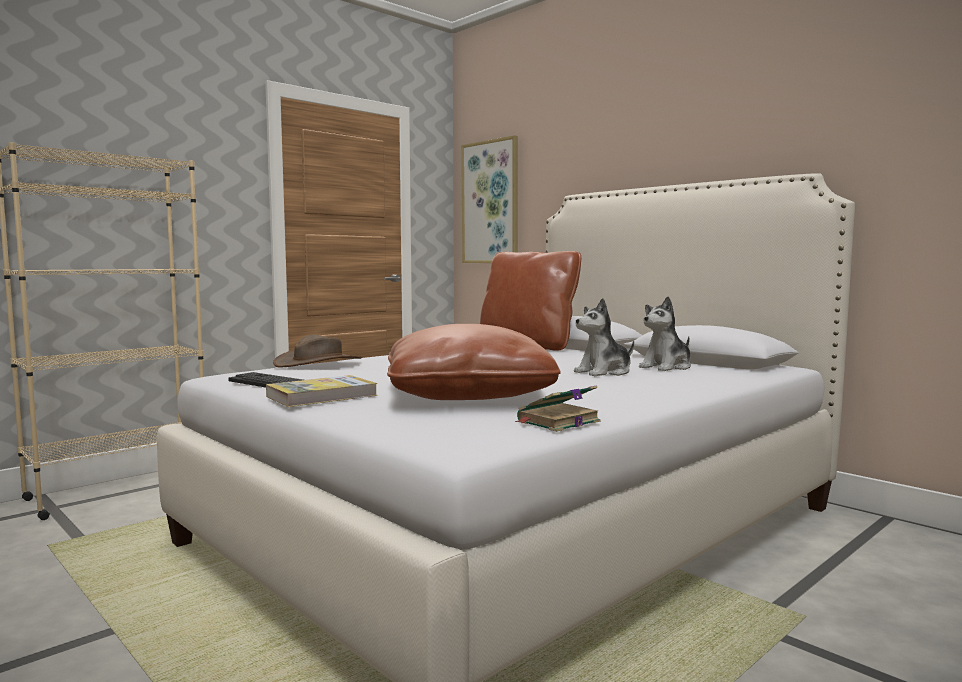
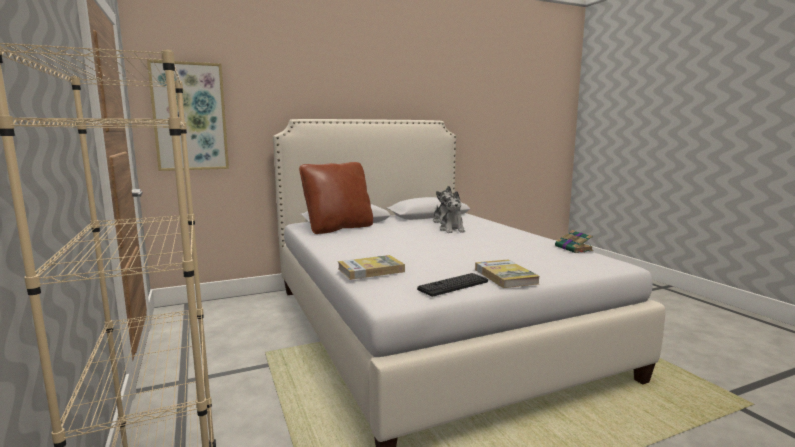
camera: 70 degrees left, 5 degrees up
(318, 362) = (371, 270): brown hat -> book
(467, 396) = (510, 253): brown pillow -> none

